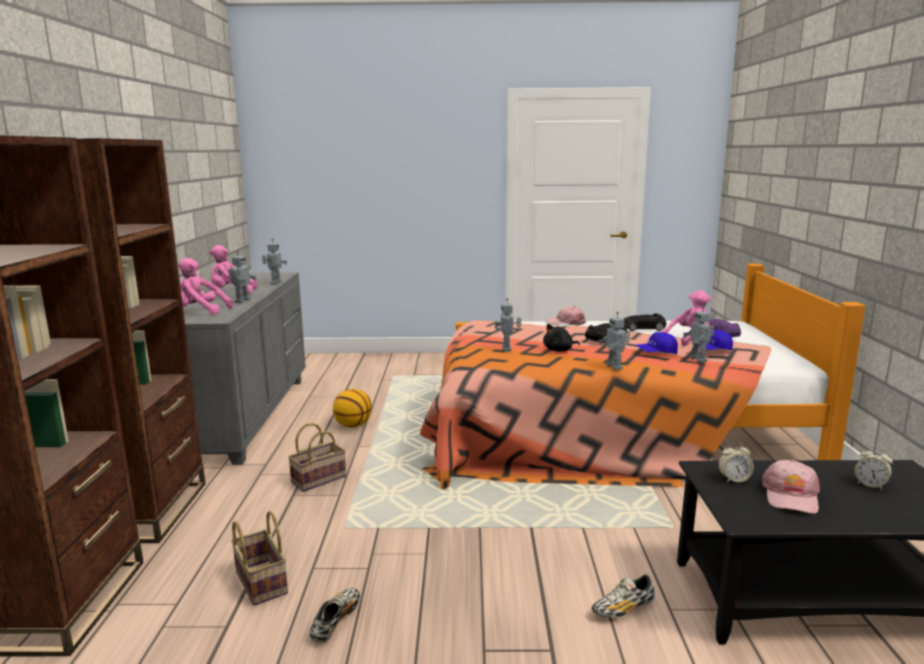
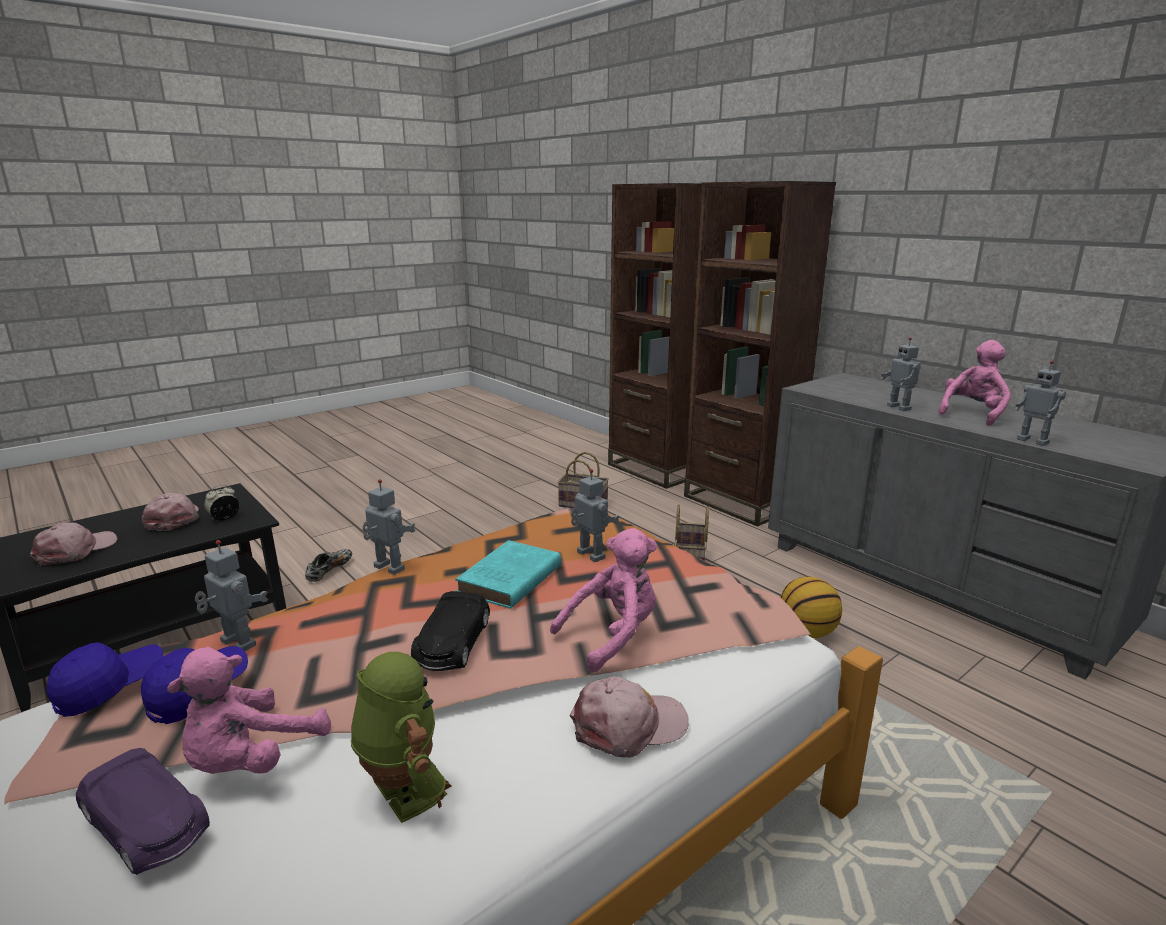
camera: 140 degrees right, 5 degrees up
(201, 311) = (859, 390): pink plush toy -> pink plush toy (613, 636)
(336, 622) = (510, 507): shoe -> none
(559, 350) = (508, 581): black plush toy -> turquoise book
(643, 328) = (402, 793): black toy car -> toy robot
(656, 353) = (327, 631): blue cap -> blue cap (110, 687)
(870, 485) = (76, 550): alarm clock -> pink cap

